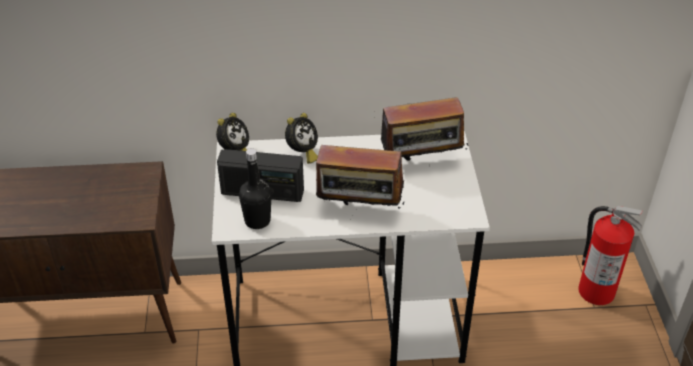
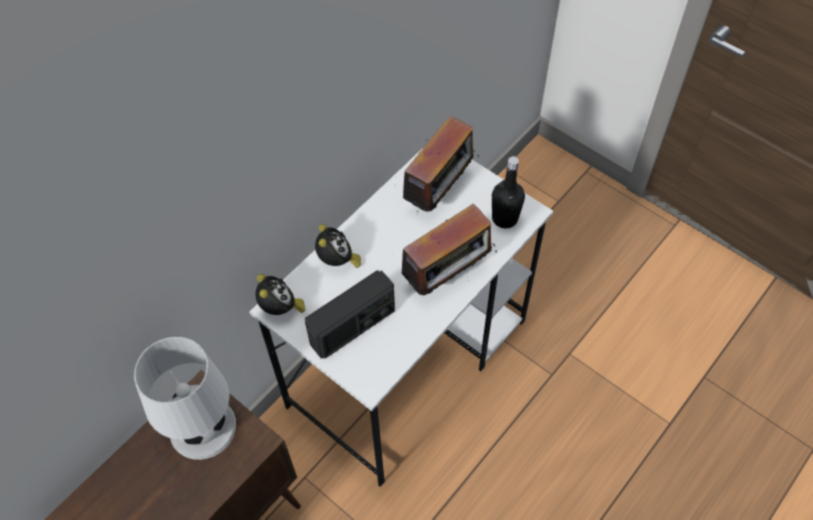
camera: 45 degrees left, 15 degrees up
(123, 189) = (202, 428): none -> white table lamp
(257, 220) = (383, 356): black bottle -> black bottle (505, 218)
(596, 291) = (546, 186): fire extinguisher -> none

